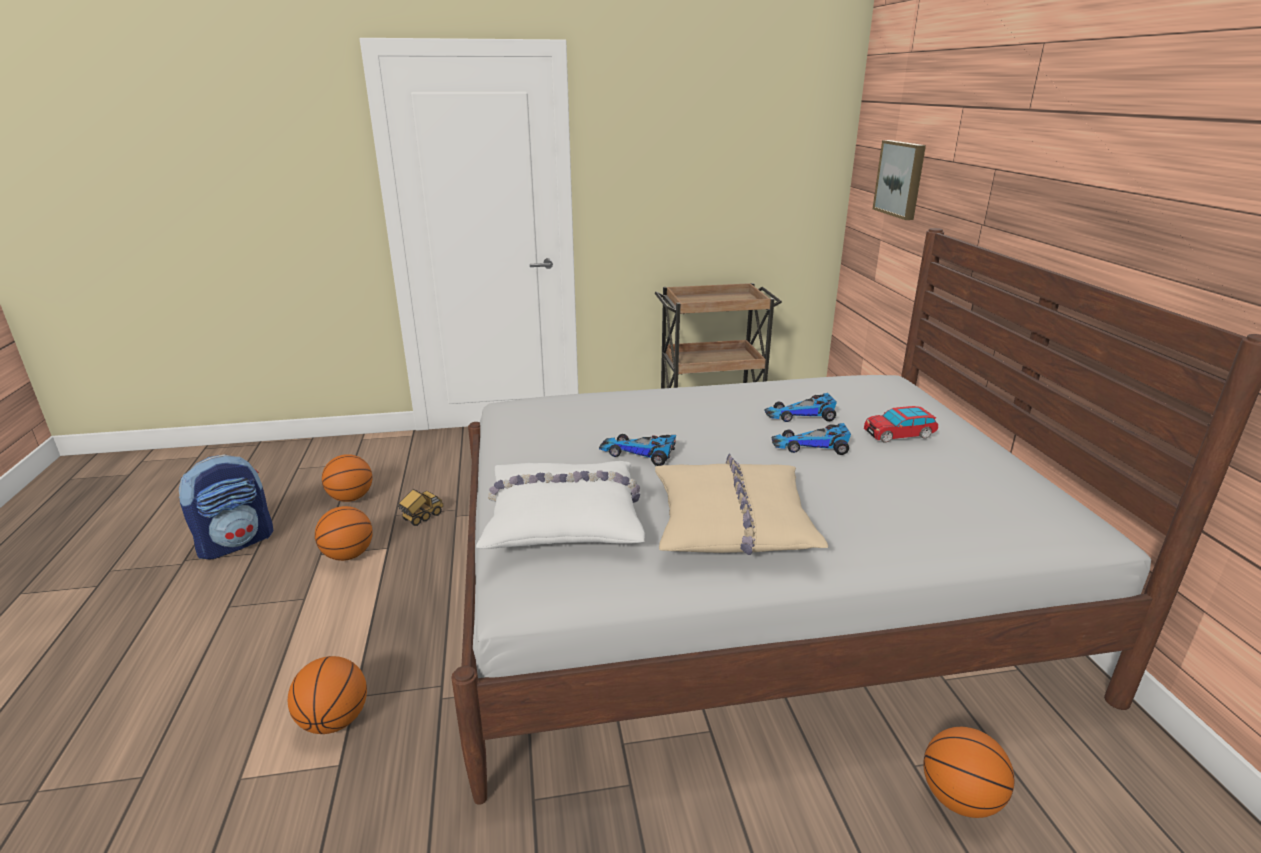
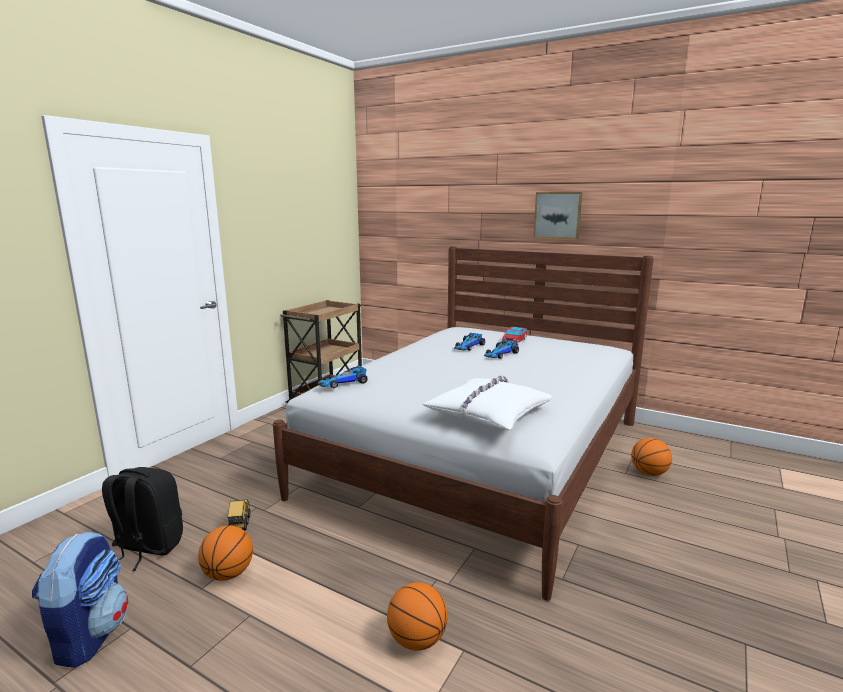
camera: 50 degrees left, 10 degrees down
(351, 498) = (147, 547): basketball -> black backpack
(639, 453) = (450, 380): toy car -> toy car (344, 382)
(732, 522) = (544, 386): beige pillow -> none
(901, 179) = (409, 225): picture -> picture (558, 215)

